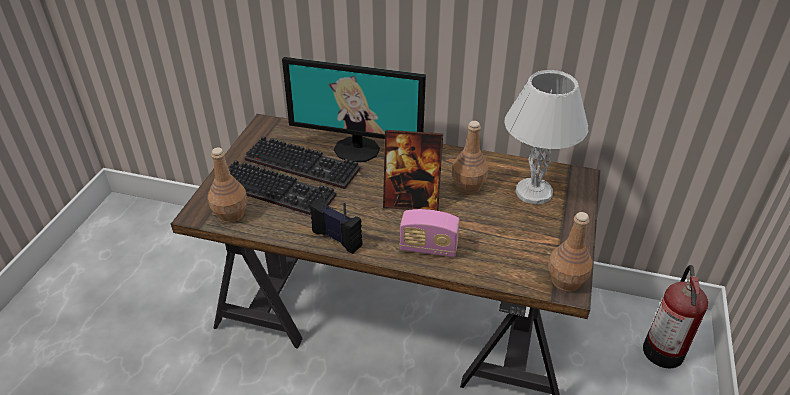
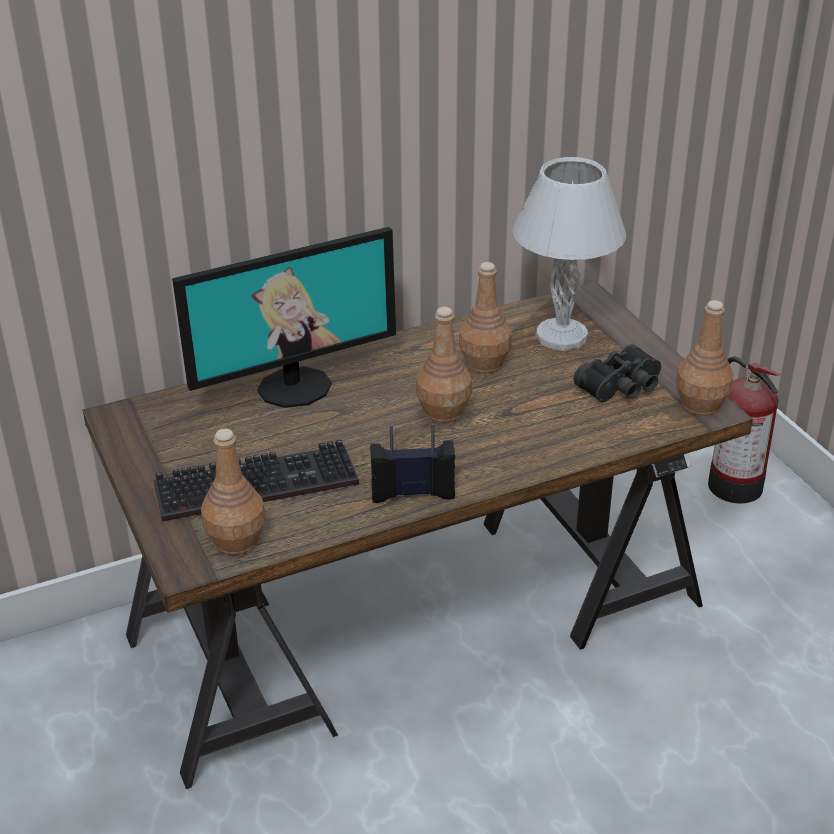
camera: 40 degrees left, 5 degrees down
(305, 164) = (250, 435): keyboard -> none
(411, 201) = (443, 411): picture frame -> brown bottle
(428, 248) = (528, 447): radio -> none
(530, 243) = (622, 387): none -> black binoculars

